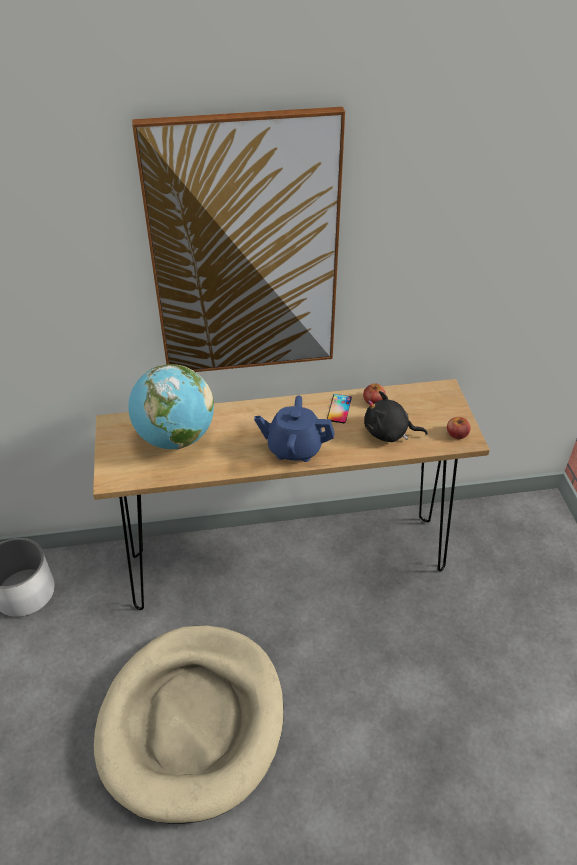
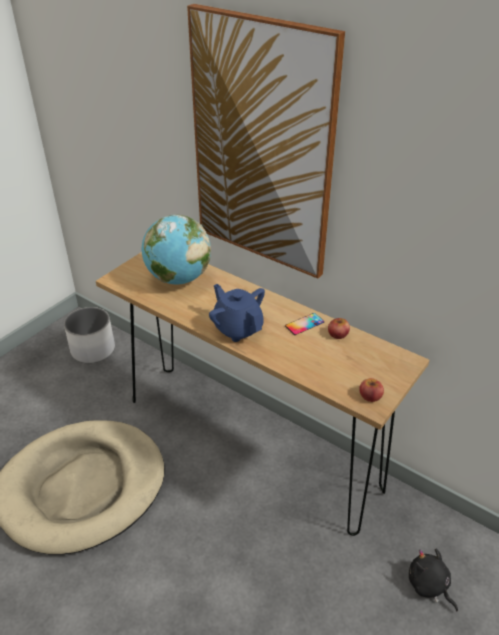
camera: 45 degrees right, 5 degrees down
(389, 433) = (317, 361): black plush toy -> black plush toy (429, 585)

